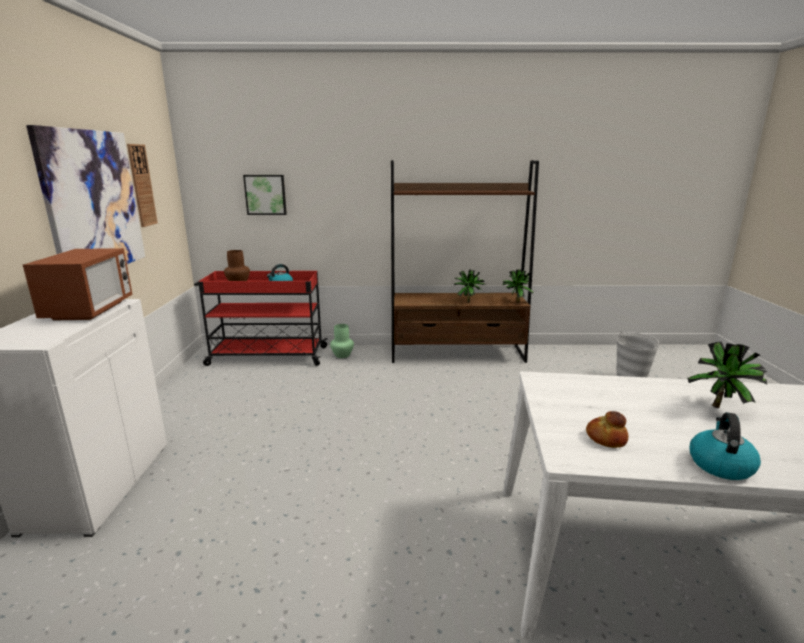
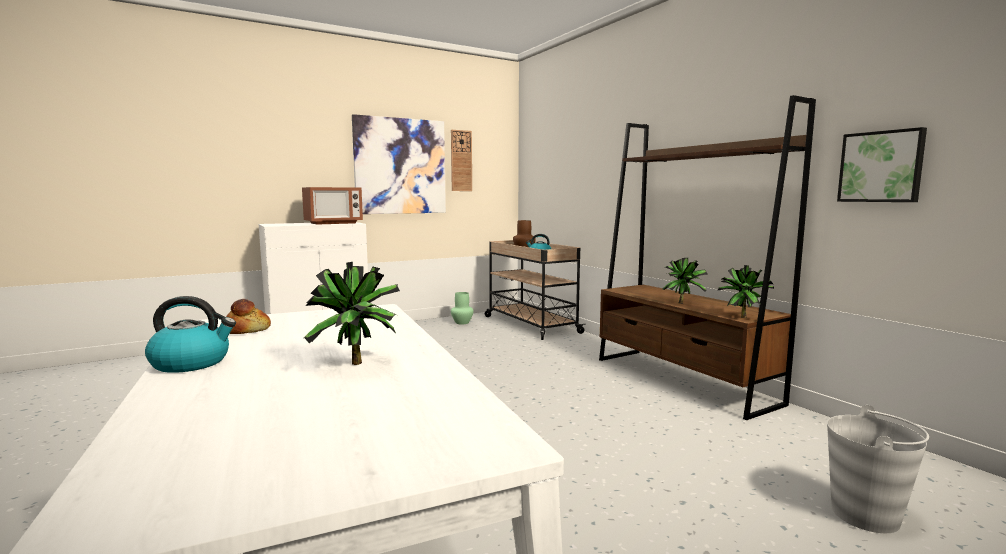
camera: 60 degrees right, 10 degrees down
(265, 194) = (560, 171): picture -> picture (881, 167)
(266, 356) = (530, 324): red cart -> beige cart
(342, 355) = (577, 341): green vase -> green vase (461, 322)

